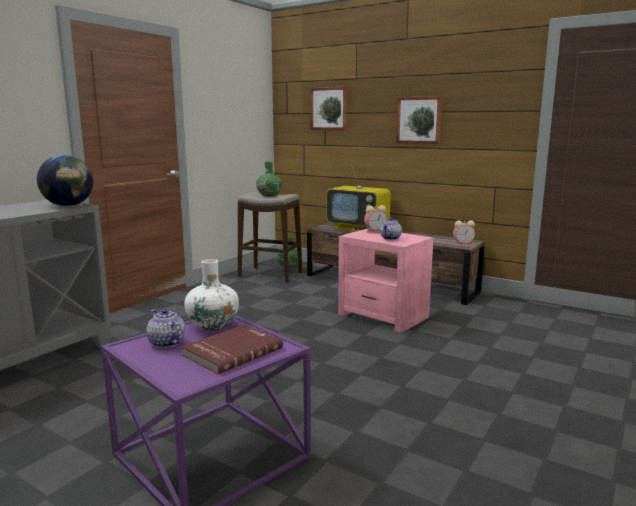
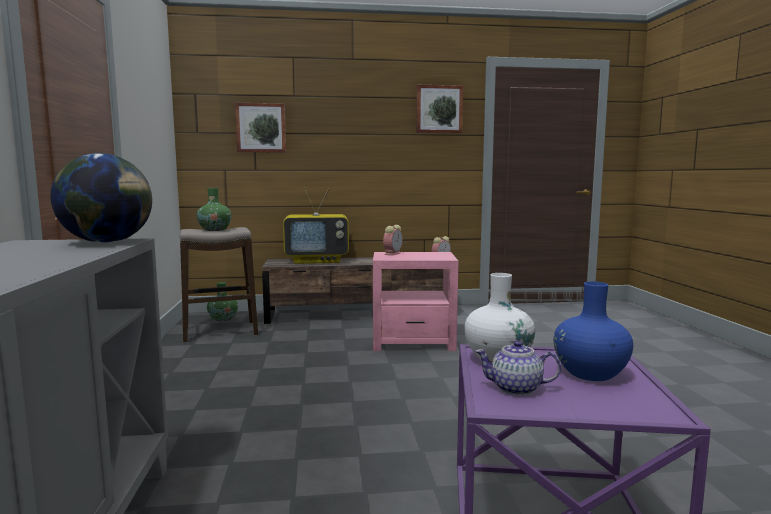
camera: 40 degrees left, 5 degrees down
(232, 351) = (590, 373): red book -> blue vase
(391, 238) = (424, 256): teapot -> none
(419, 120) = (371, 142): picture -> picture (439, 109)

